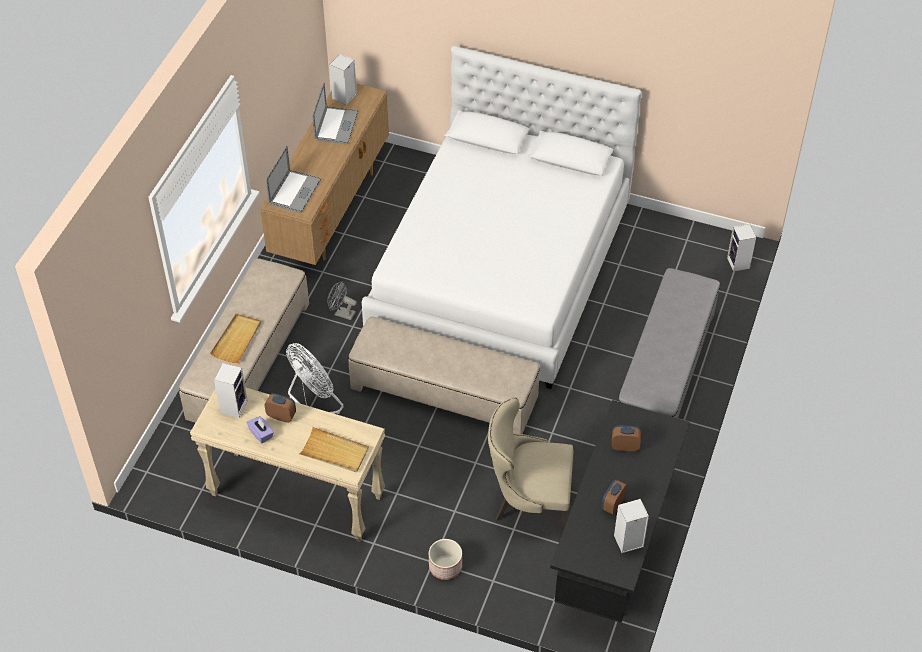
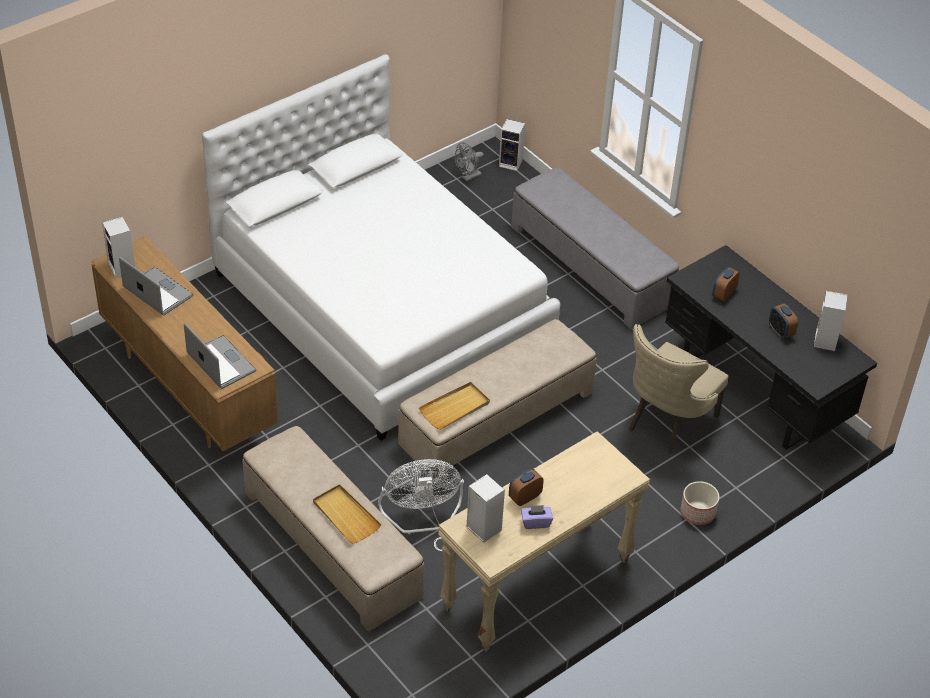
camera: 60 degrees left, 5 degrees down
(334, 452) = (600, 478): beige tray -> beige tray (455, 408)
(341, 313) = (333, 445): grey fan -> grey fan (468, 177)

